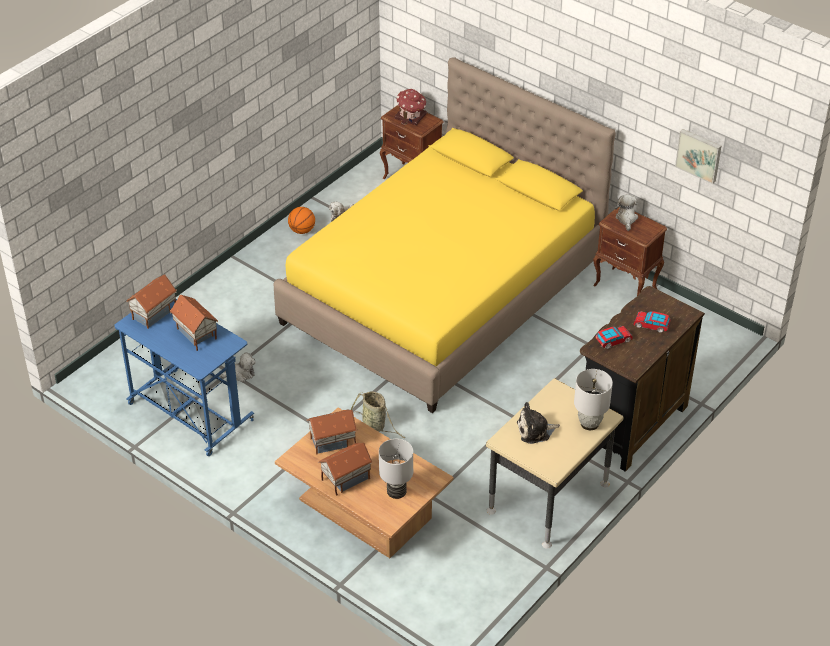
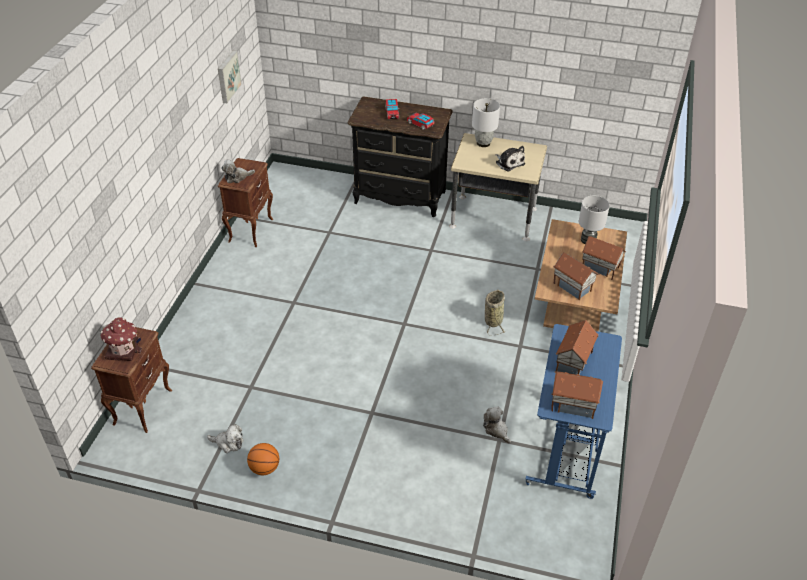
camera: 115 degrees left, 0 degrees up
(444, 292) = (308, 330): yellow bed -> none

